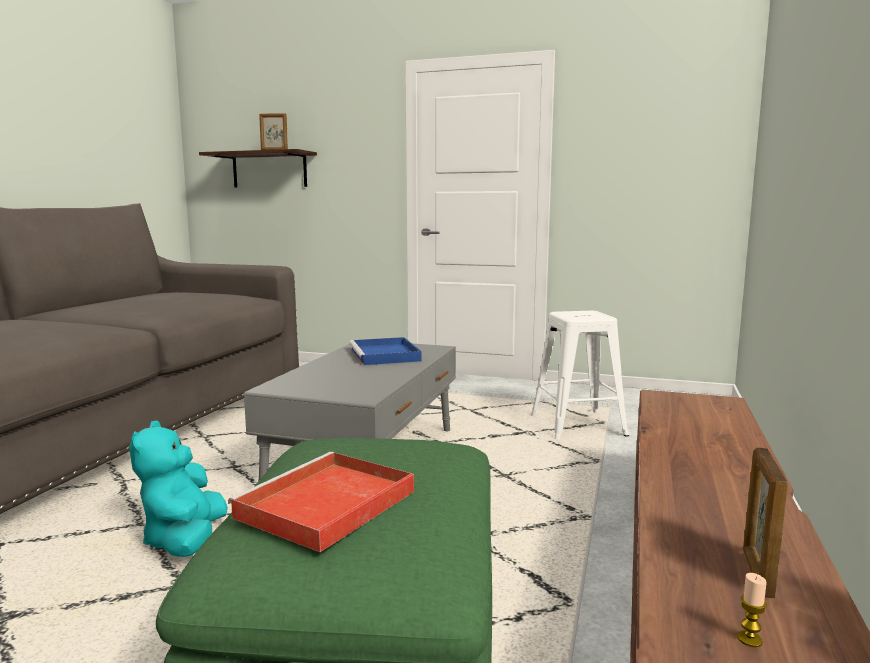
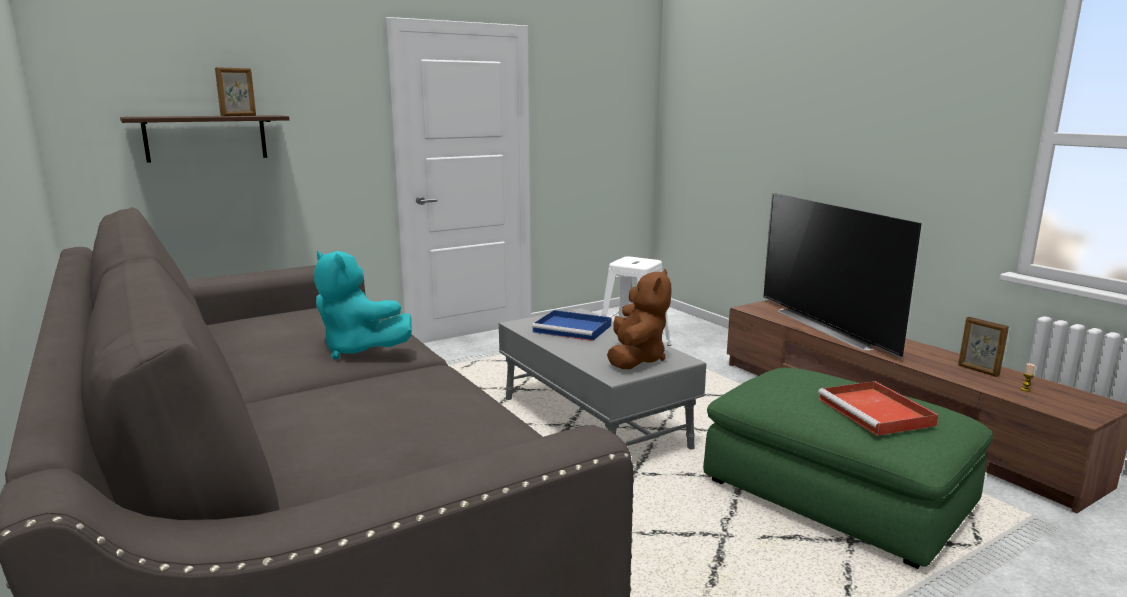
camera: 50 degrees left, 5 degrees up
(185, 541) = (649, 520): turquoise plush toy -> turquoise plush toy (358, 350)
(336, 384) = (636, 359): none -> brown plush toy
(703, 440) = (830, 327): none -> television

